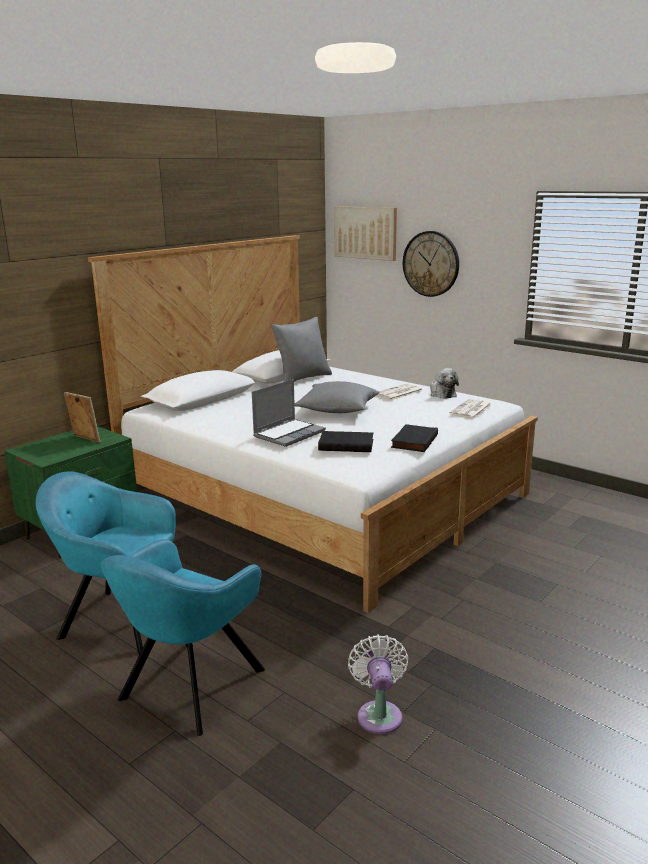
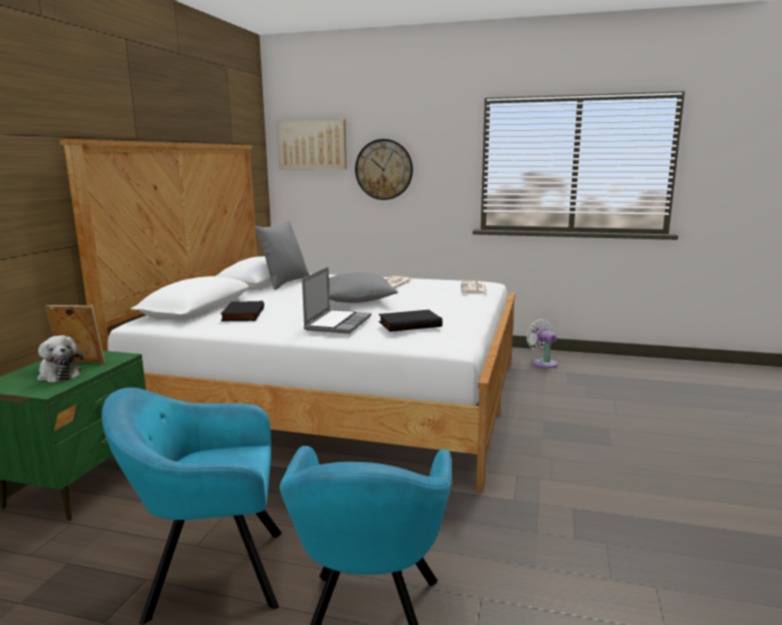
camera: 25 degrees left, 5 degrees down
(379, 714) = (593, 589): white fan -> white fan (543, 363)
(413, 441) = (462, 315): black book -> black book (242, 314)
(442, 394) = (430, 281): plush toy -> plush toy (59, 374)

